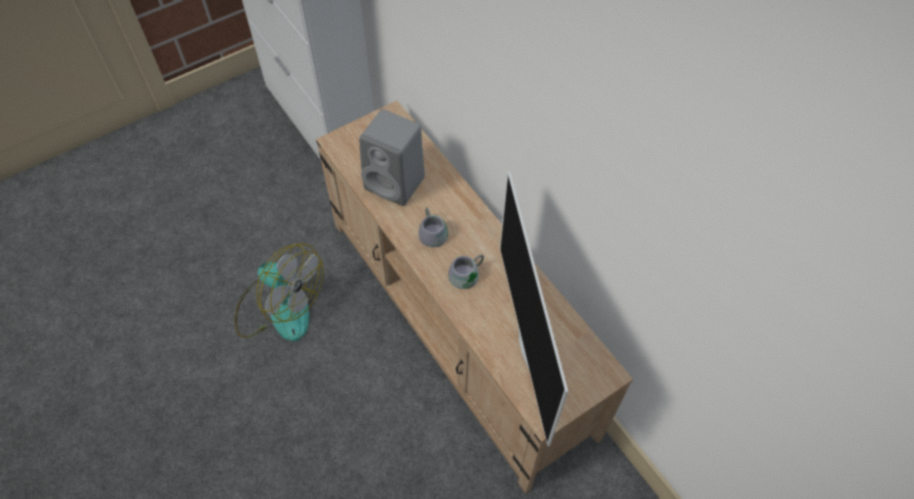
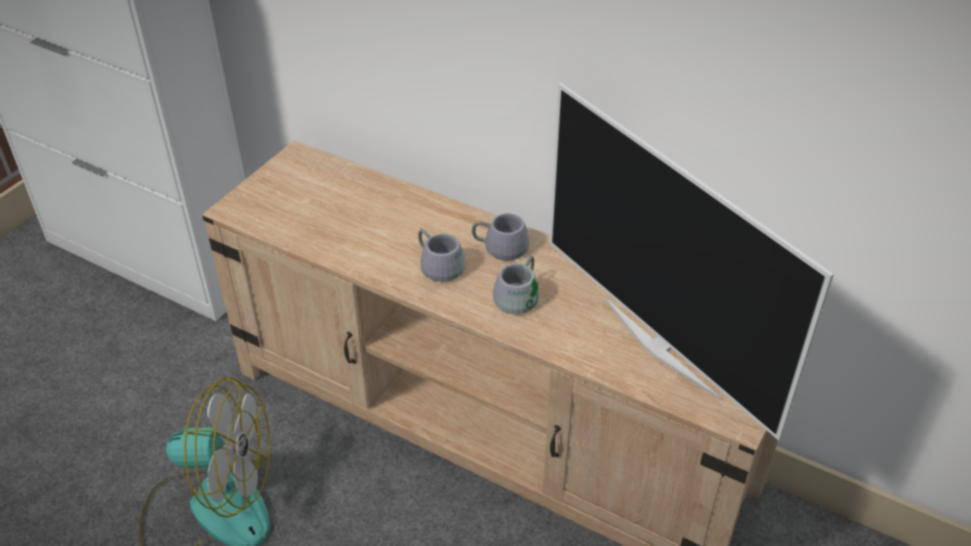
camera: 25 degrees left, 15 degrees down
(396, 183) = (353, 227): grey speaker -> none
(478, 231) = (500, 243): none -> grey mug

